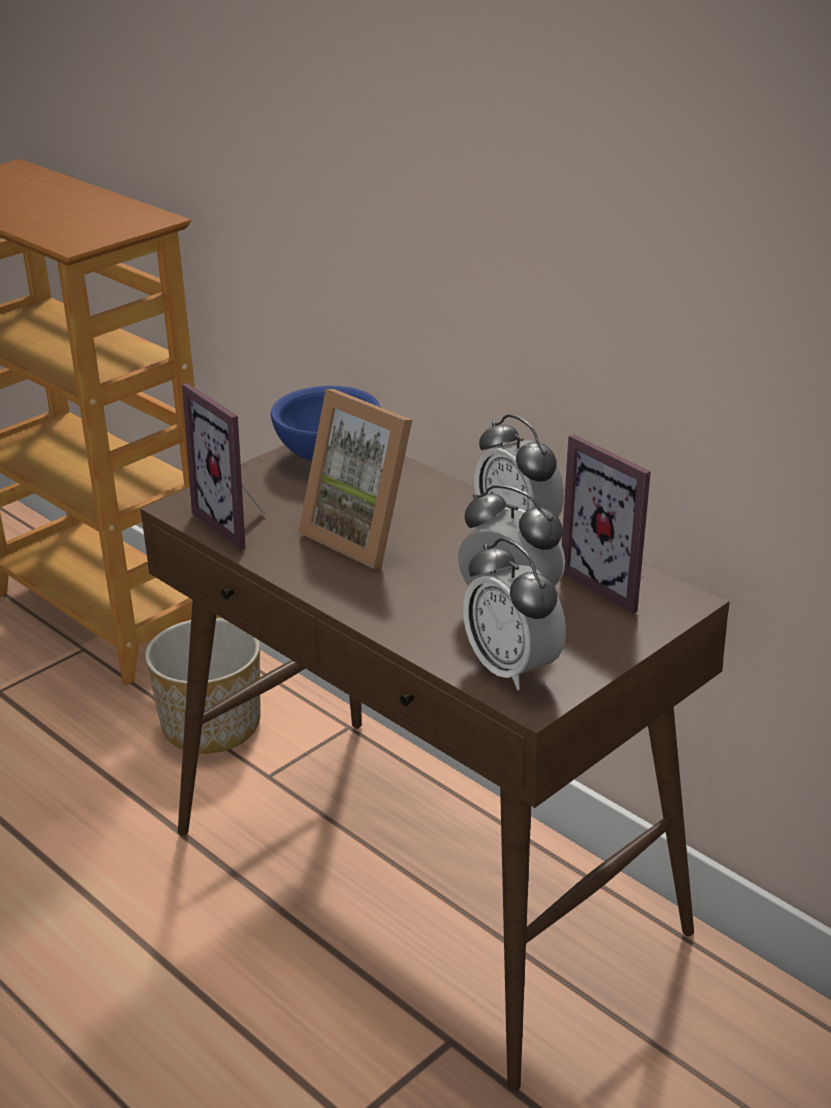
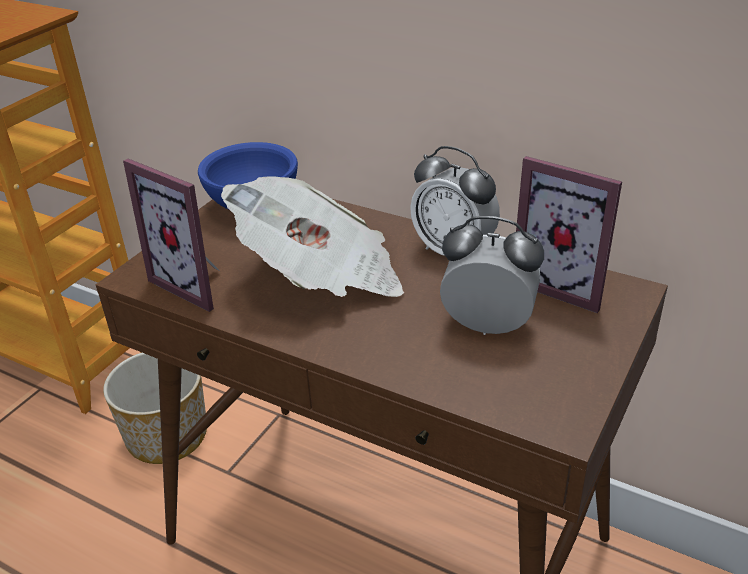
camera: 15 degrees left, 5 degrees up
(366, 535) = (322, 276): picture frame -> newspaper
(512, 669) = (526, 392): alarm clock -> none

